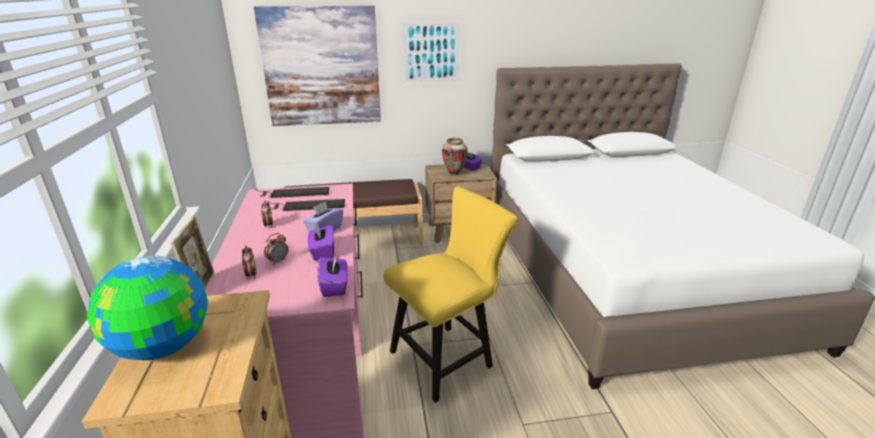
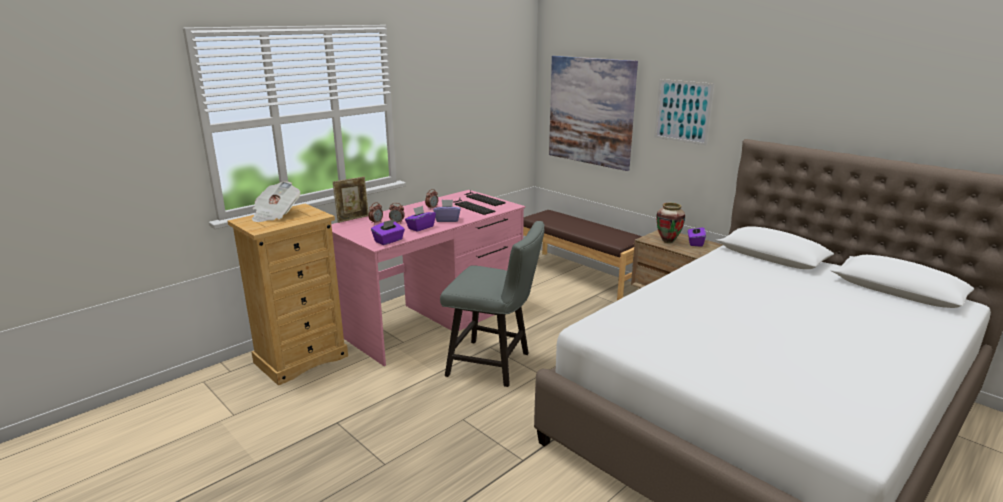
camera: 55 degrees right, 5 degrees down
(164, 346) = (275, 215): globe -> newspaper
(447, 357) = (494, 365): yellow chair -> grey chair

